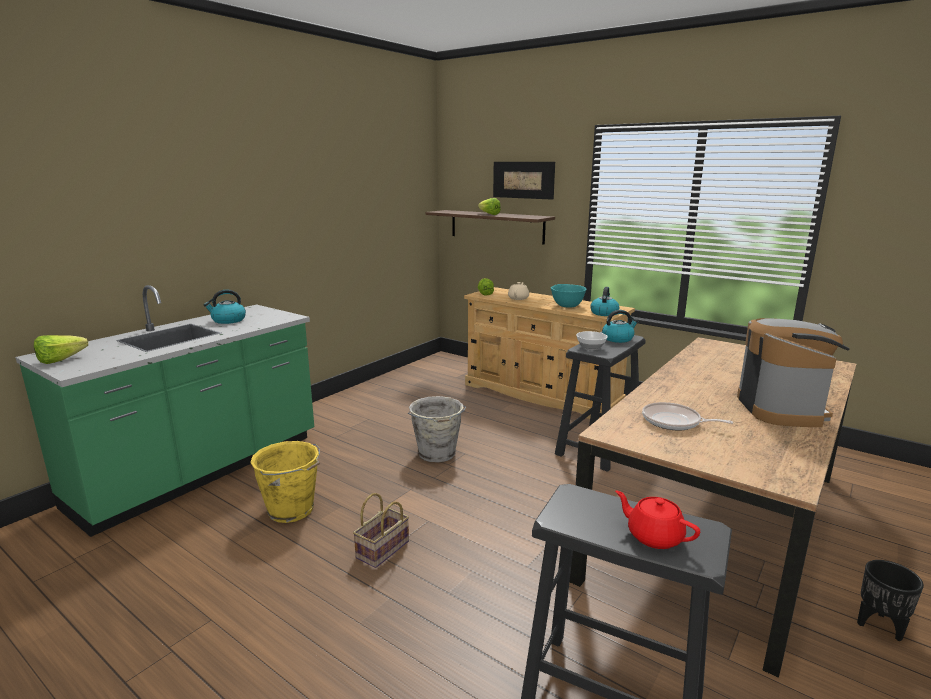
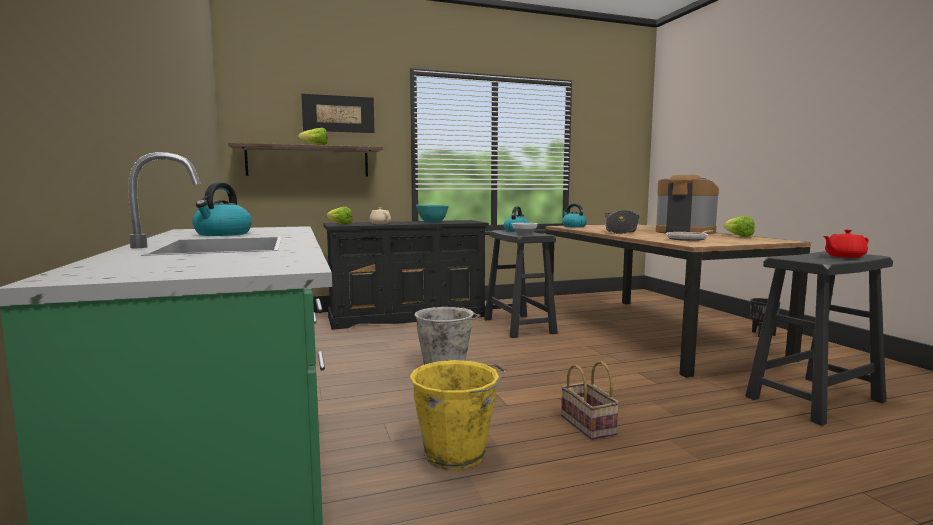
camera: 55 degrees left, 10 degrees down
(65, 359) = (180, 269): lettuce -> lettuce (736, 236)
(542, 394) = (408, 316): beige dresser -> black dresser
(604, 313) = (470, 222): kettle -> kettle (573, 226)
(695, 378) = (621, 232): none -> cooking pot

